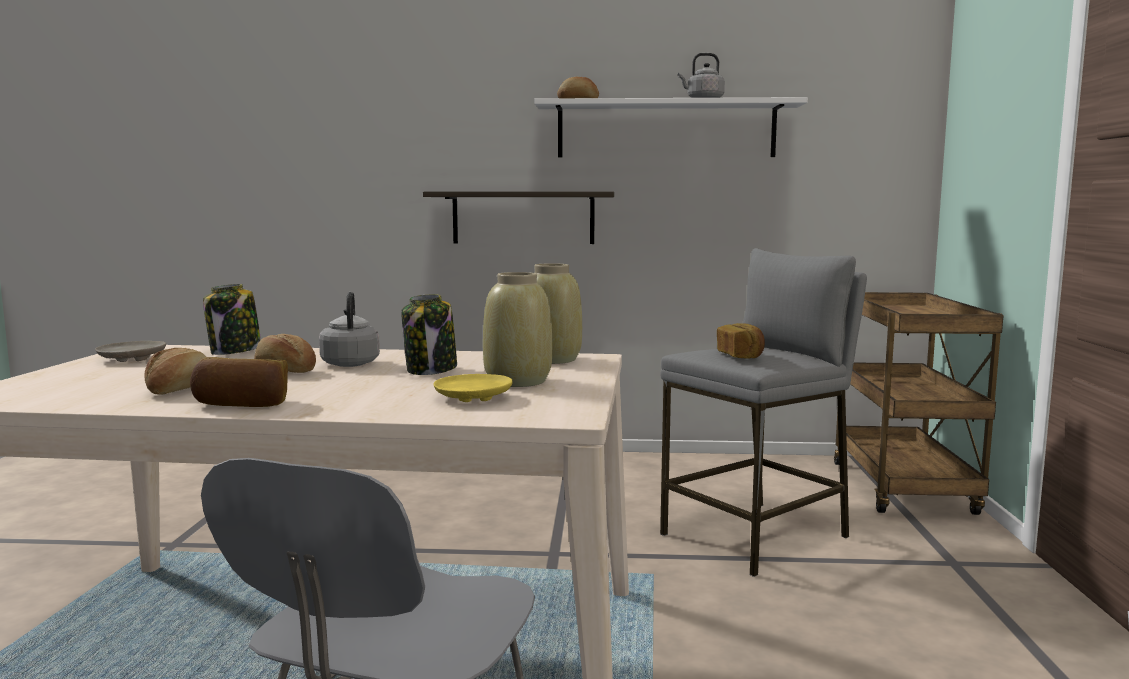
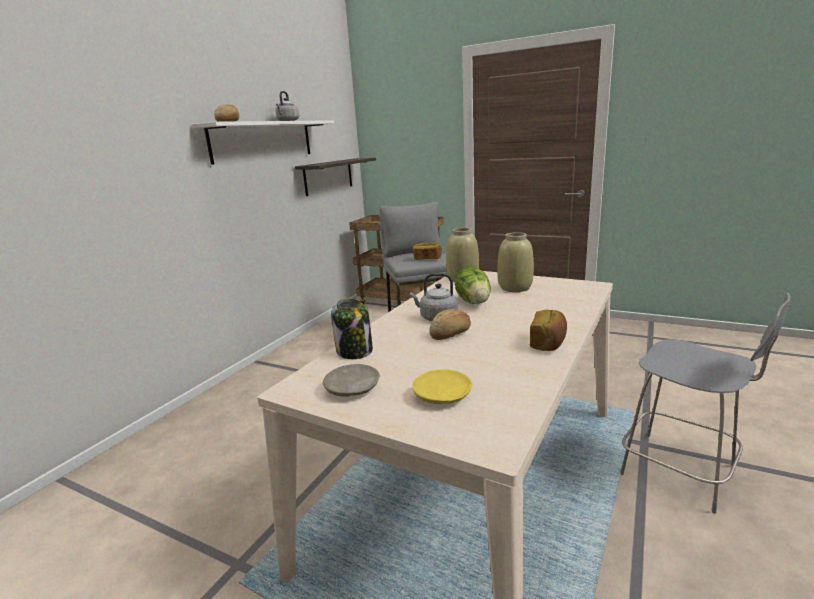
camera: 65 degrees left, 10 degrees up
(179, 390) = (495, 362): bread -> none
(431, 370) = (474, 301): jar -> lettuce
(472, 398) = (551, 297): yellow plate -> yellow plate (442, 396)
(523, 217) = (198, 213): shelf -> shelf (328, 176)

